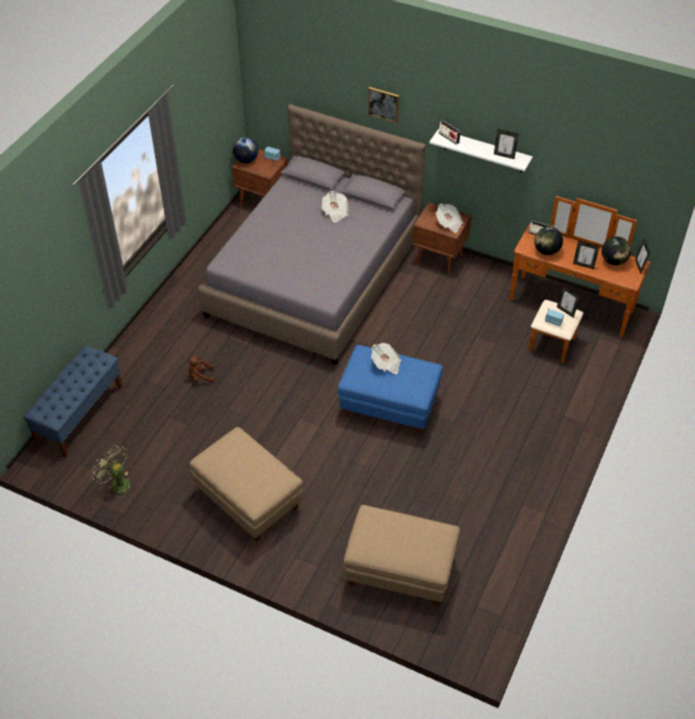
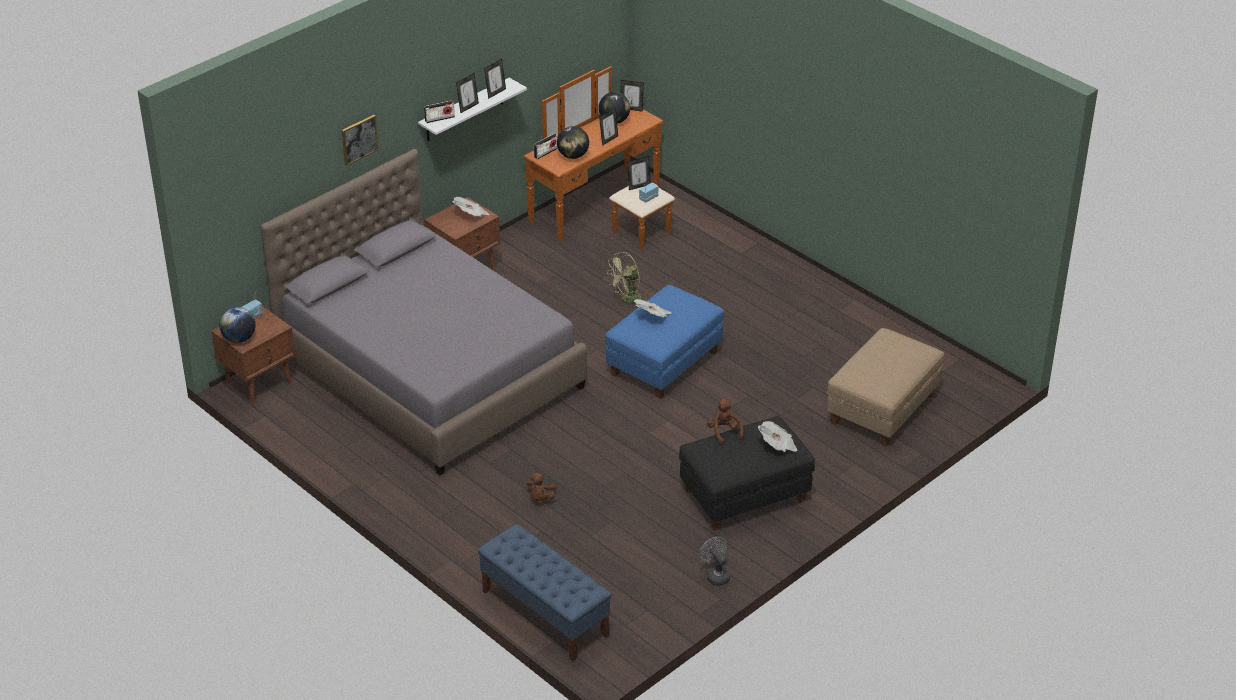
camera: 70 degrees left, 10 degrees down
(117, 484) = (673, 597): green fan -> green fan (627, 300)
(148, 504) = (715, 575): none -> grey fan
(249, 499) = (745, 494): beige ottoman -> black ottoman
(258, 448) = (724, 432): none -> brown plush toy
(335, 213) = (406, 282): newspaper -> newspaper (777, 445)
(474, 147) = (468, 107): none -> picture frame

